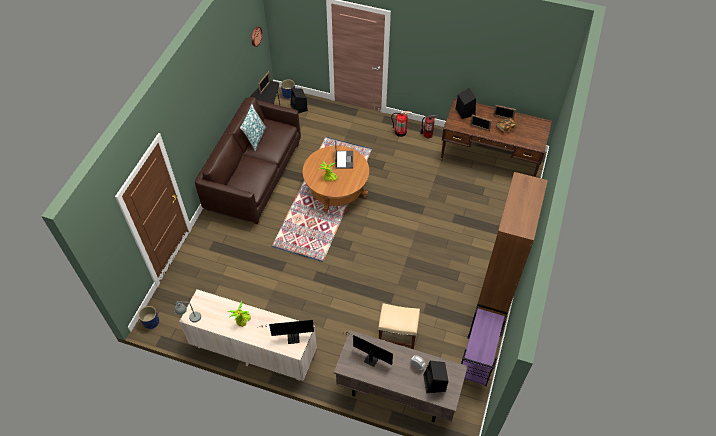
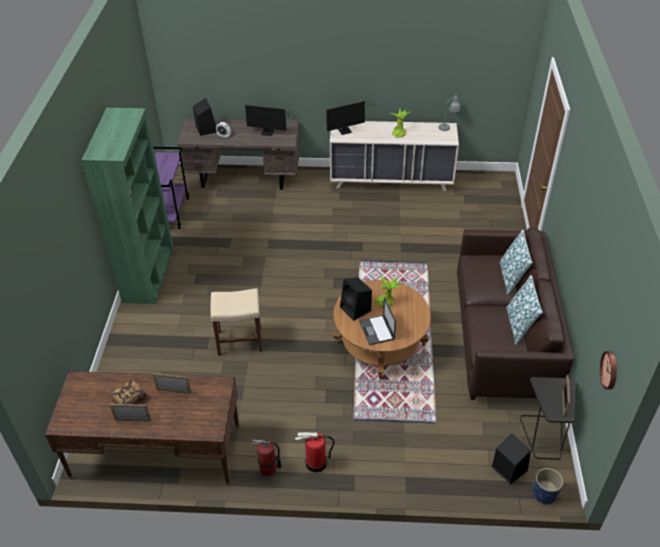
camera: 165 degrees right, 10 degrees down
(151, 322) = (502, 180): blue planter -> none
(237, 170) = (511, 278): none -> pillow
(397, 339) = (253, 213): beige stool -> beige stool (239, 341)
(465, 111) = (201, 416): black speaker -> black speaker (356, 309)
(496, 289) = (148, 274): brown bookcase -> green bookcase

